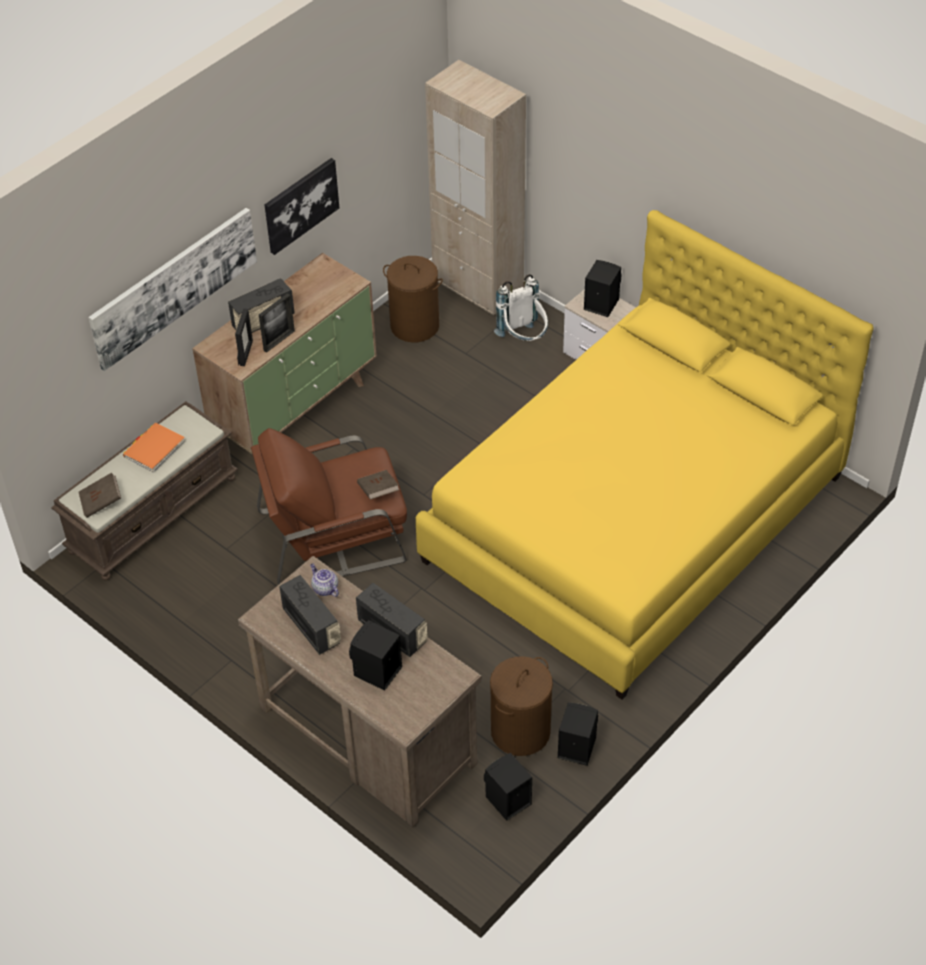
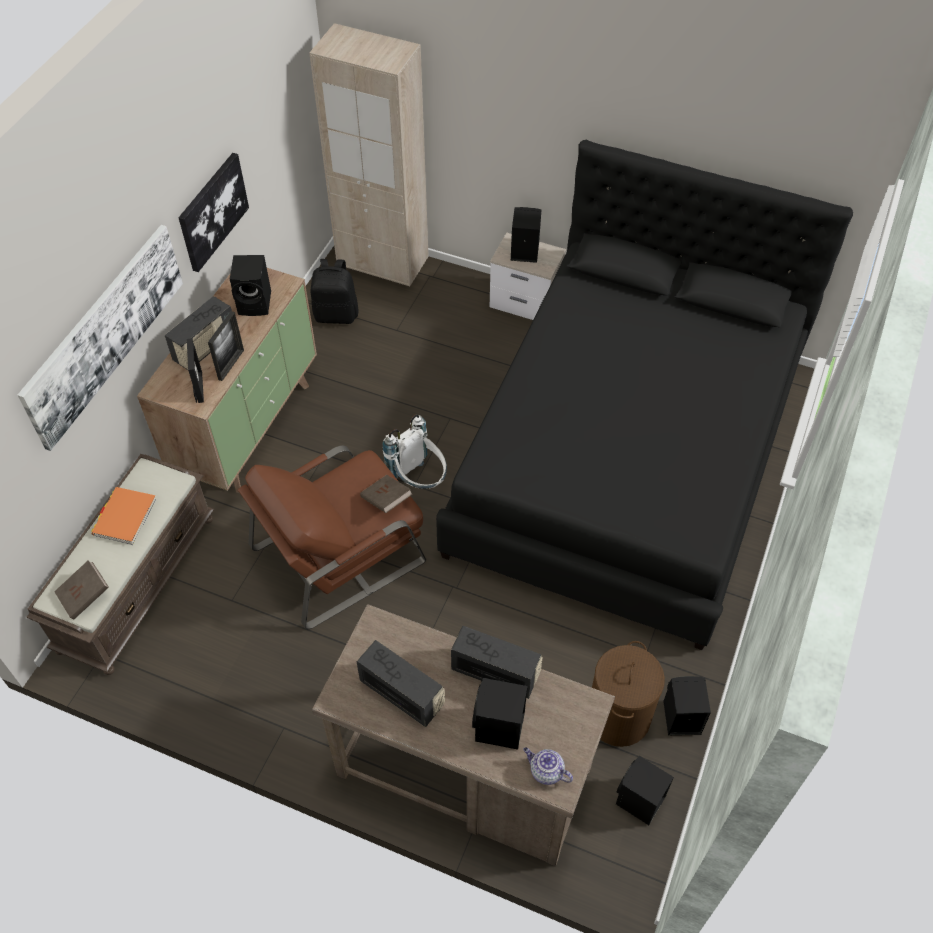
camera: 20 degrees left, 5 degrees up
(320, 293) = (256, 303): none -> black speaker
(324, 588) = (397, 641): teapot -> teapot (545, 771)
(415, 326) = (336, 314): brown laundry basket -> black backpack
(524, 339) = (447, 303): white backpack -> white backpack (419, 481)
(635, 518) = (628, 455): yellow bed -> black bed

